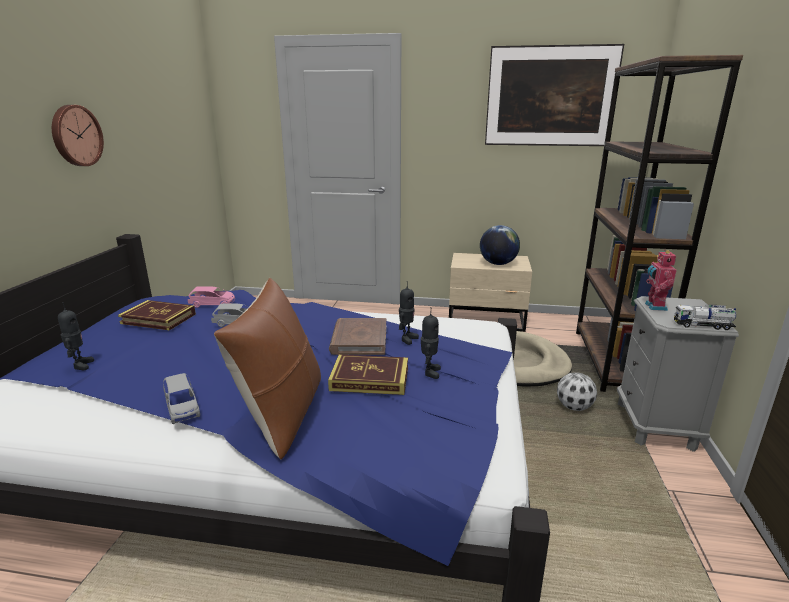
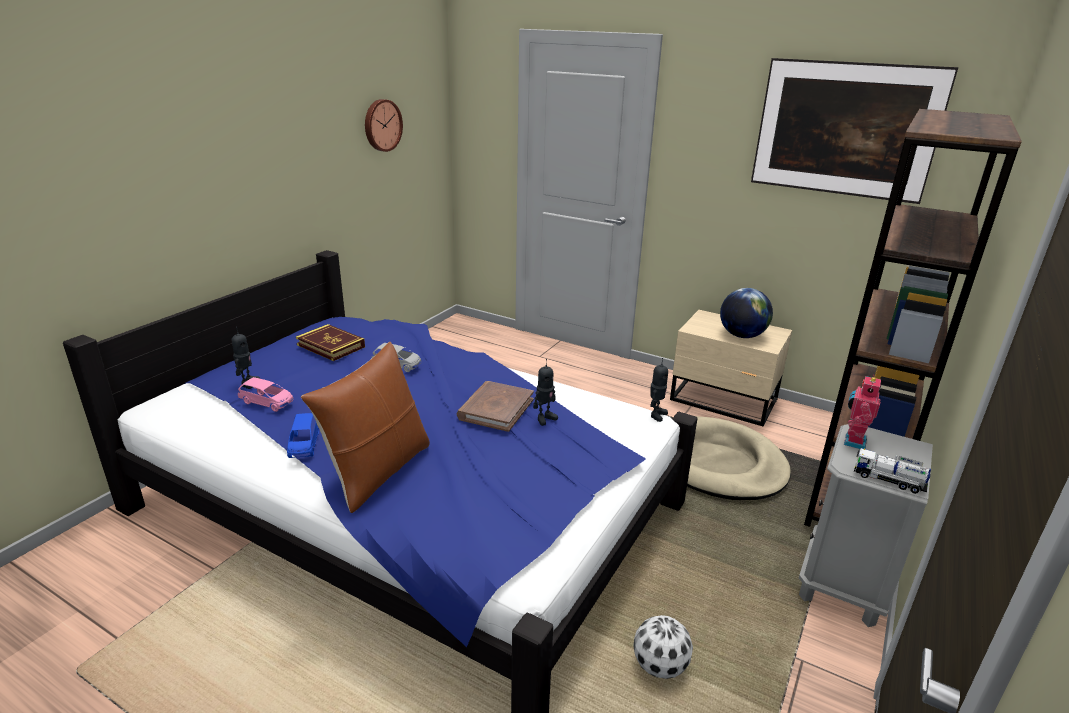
camera: 20 degrees right, 5 degrees up
(75, 136) = (286, 155): wall clock -> wall clock (381, 125)
(182, 408) = (304, 445): grey toy car -> blue toy car
(213, 304) = (387, 338): pink toy car -> pink toy car (267, 402)
(370, 379) = (475, 455): book -> none
(430, 372) = (538, 462): toy robot -> toy robot (656, 415)
(574, 407) = (755, 535): football -> football (660, 666)

